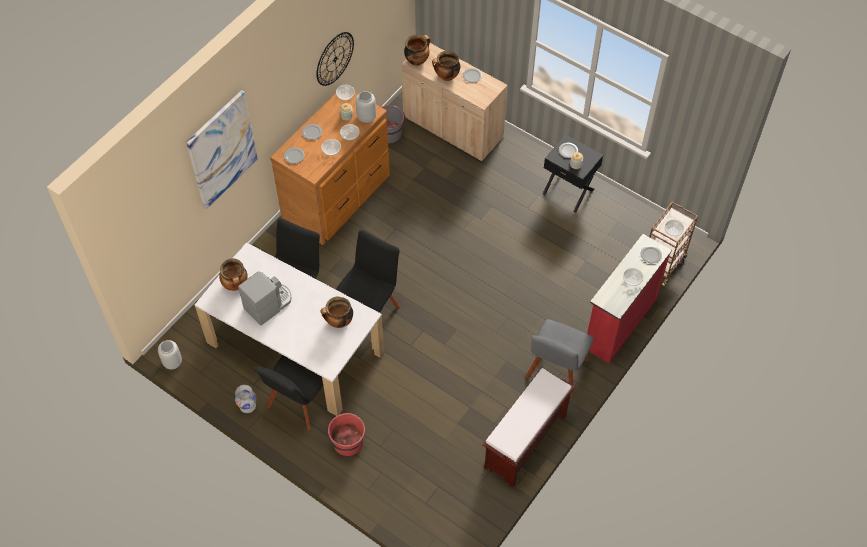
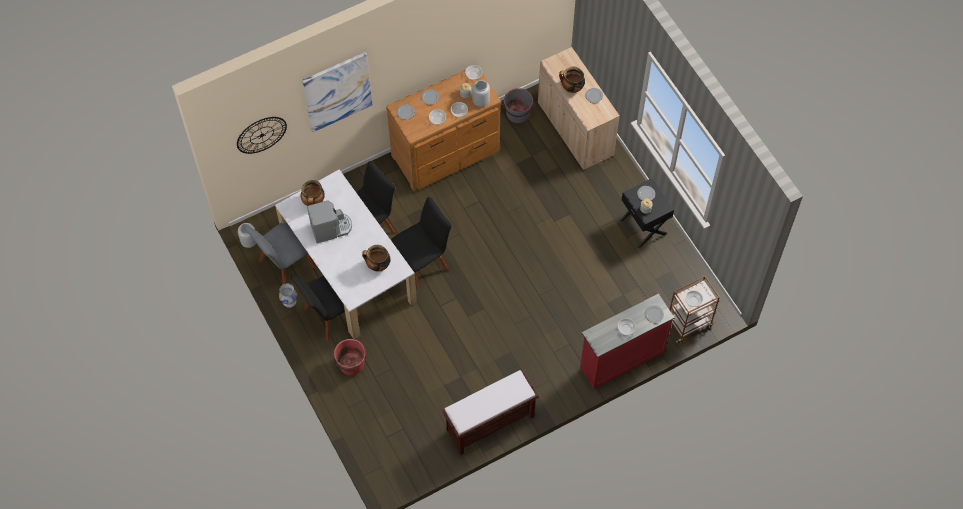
camera: 25 degrees right, 5 degrees up
(335, 58) = (471, 42): wall clock -> wall clock (261, 135)
(417, 60) = (555, 63): cooking pot -> none
(556, 371) = (546, 377): grey chair -> grey chair (284, 266)

